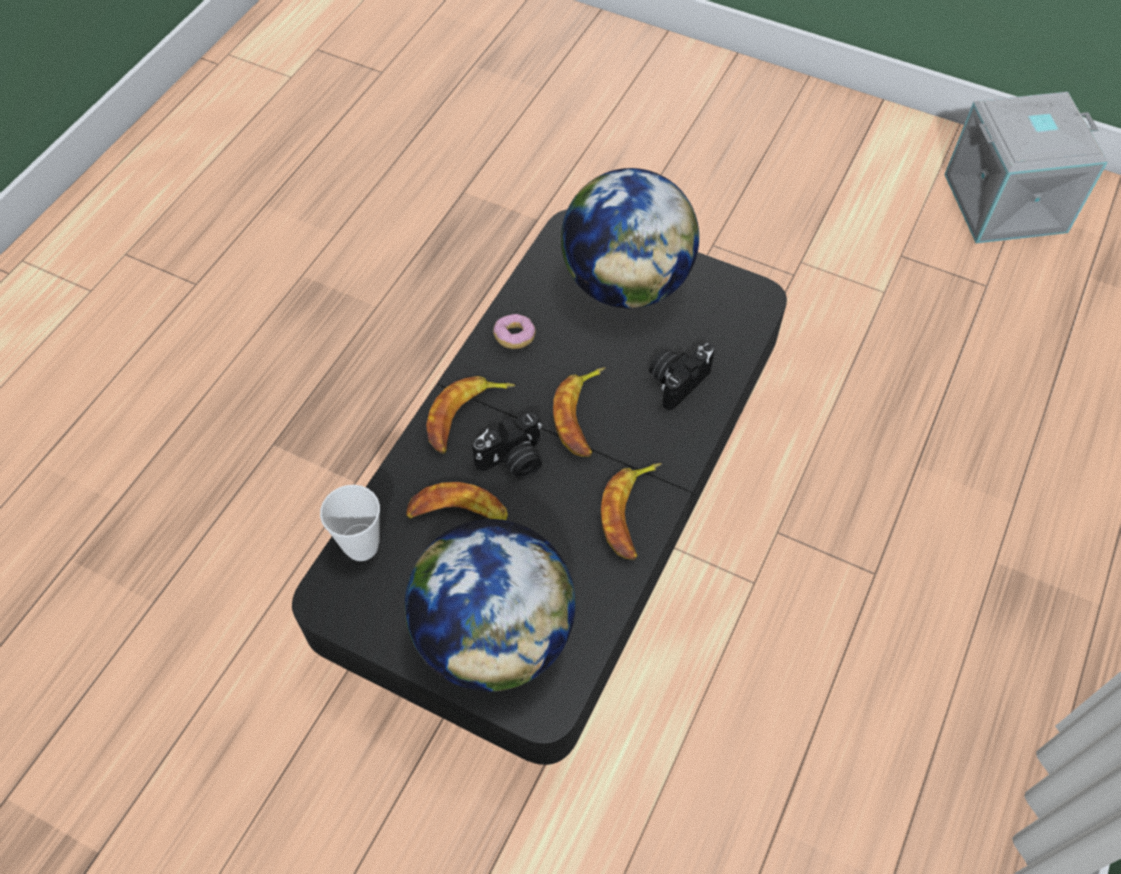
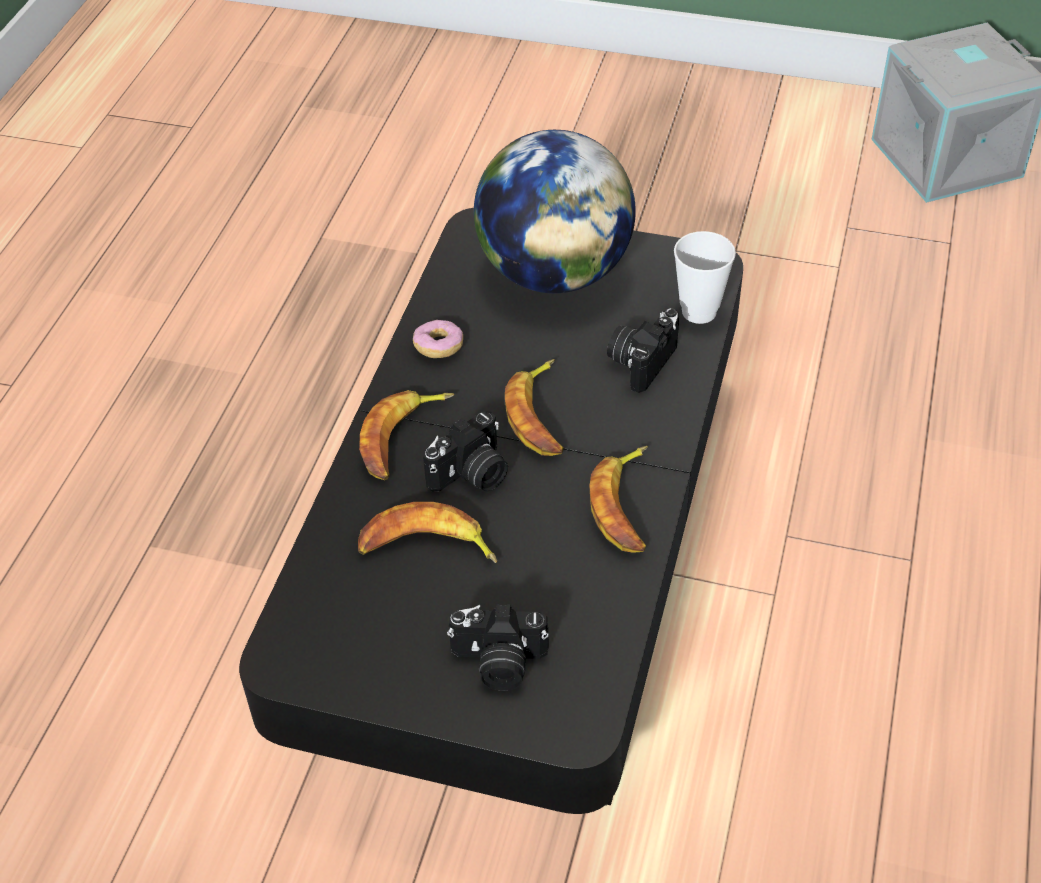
camera: 10 degrees left, 10 degrees down
(362, 546) = (311, 596): cup -> cup (699, 311)
(494, 636) = (498, 663): globe -> camera

